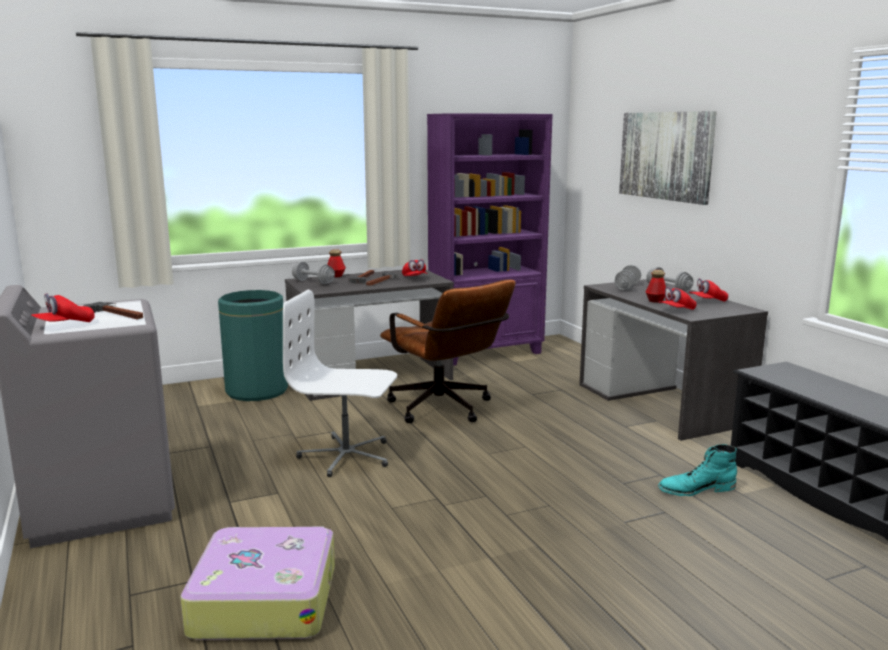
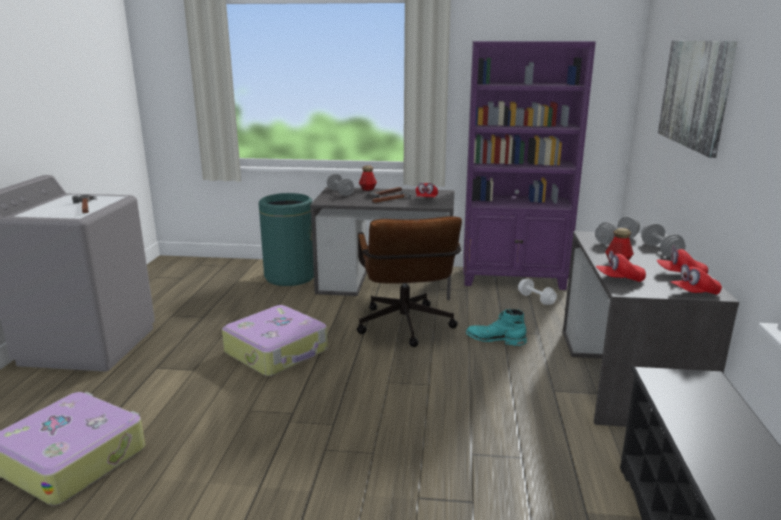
camera: 30 degrees right, 5 degrees up
(65, 325) = (39, 210): red cap -> red cap (694, 294)
(346, 456) = (277, 352): white office chair -> suitcase
(526, 365) = (536, 299): none -> white dumbbell
(696, 489) = (539, 488): turquoise boot -> turquoise boot (495, 339)

